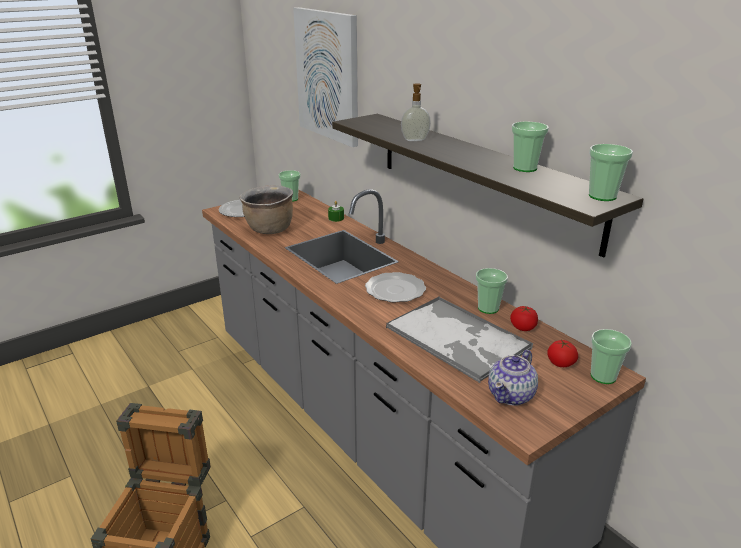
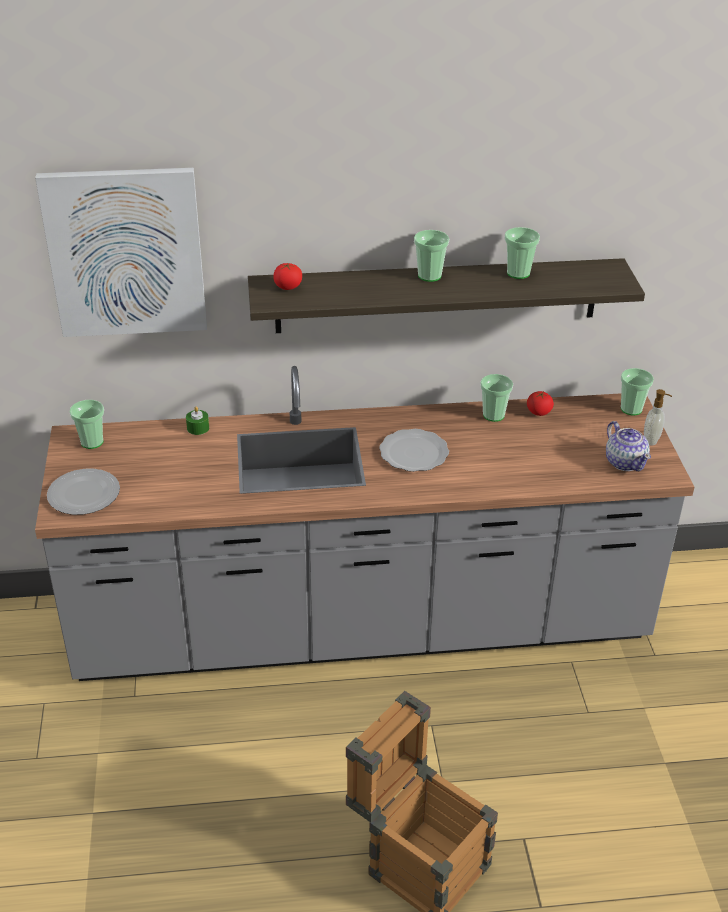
camera: 60 degrees left, 10 degrees up
(269, 230) = (175, 489): brown cooking pot -> none
(415, 140) = (381, 291): soap dispenser -> soap dispenser (652, 440)
(458, 339) = (529, 453): tray -> none
(560, 363) = (602, 419): tomato -> tomato (288, 286)
(602, 196) = (609, 271): cup -> cup (429, 276)

